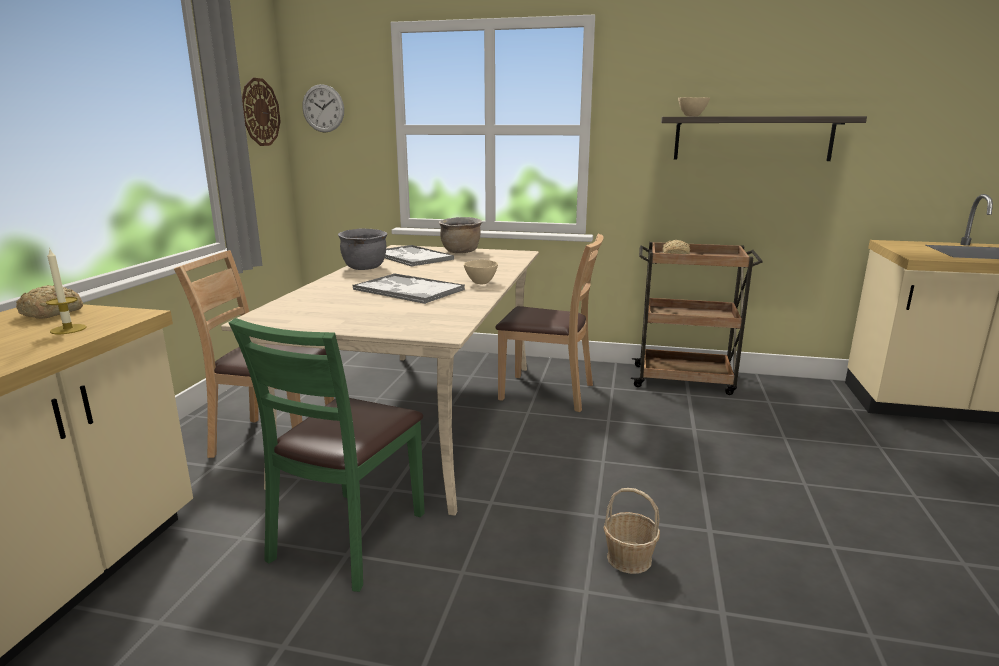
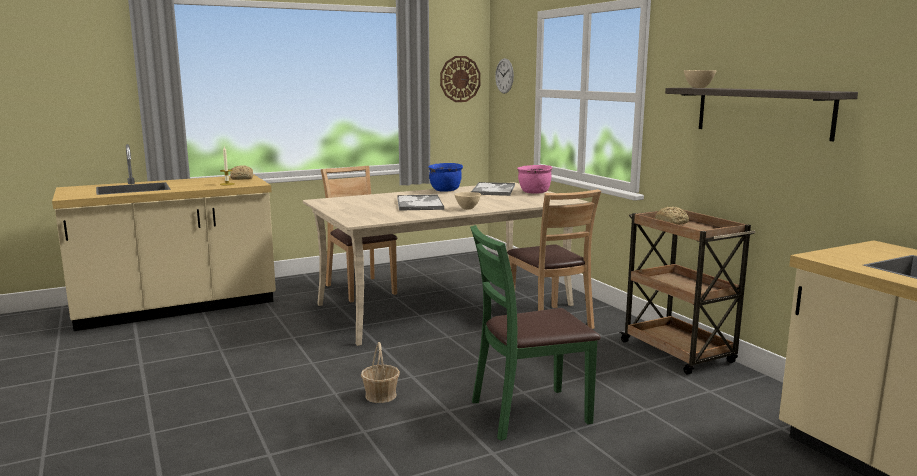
camera: 50 degrees right, 5 degrees down
(349, 538) = (305, 333): green chair -> green chair (529, 413)
(365, 268) = (445, 190): grey cooking pot -> blue cooking pot
(461, 252) = (534, 192): brown cooking pot -> pink cooking pot

